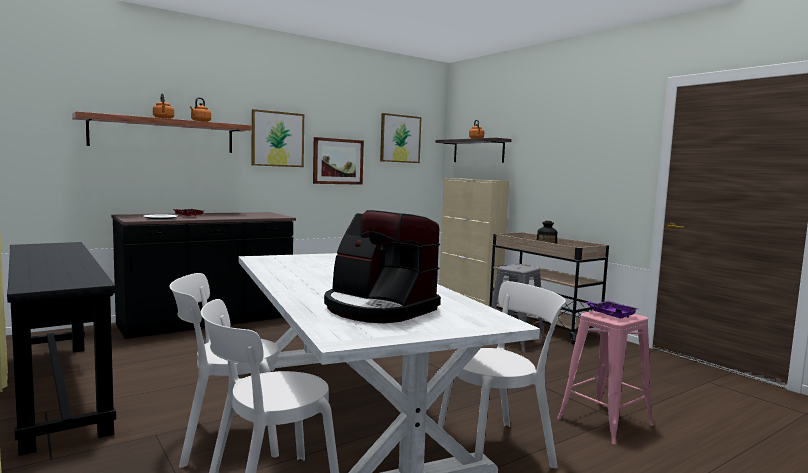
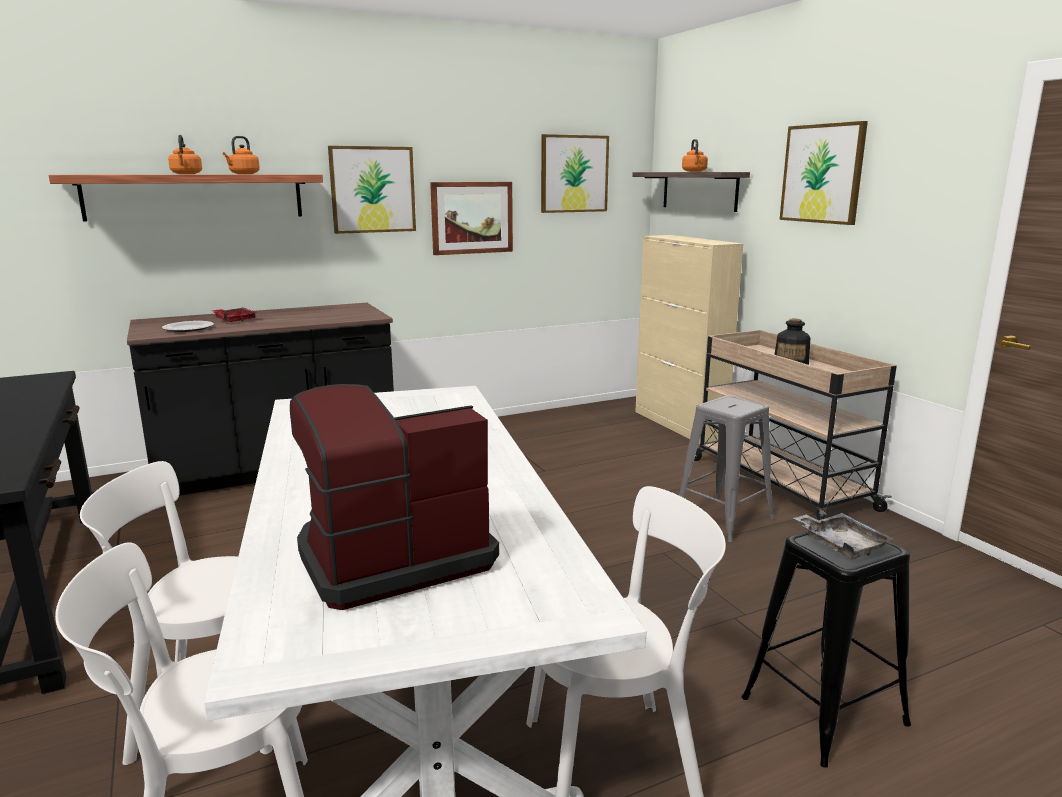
camera: 10 degrees right, 10 degrees up
(378, 308) = (391, 557): coffee machine -> coffee machine turned 105 degrees clockwise
(557, 138) = (822, 173): none -> picture
(605, 422) = (824, 711): pink stool -> black stool
(611, 315) = (841, 544): purple tray -> grey tray

